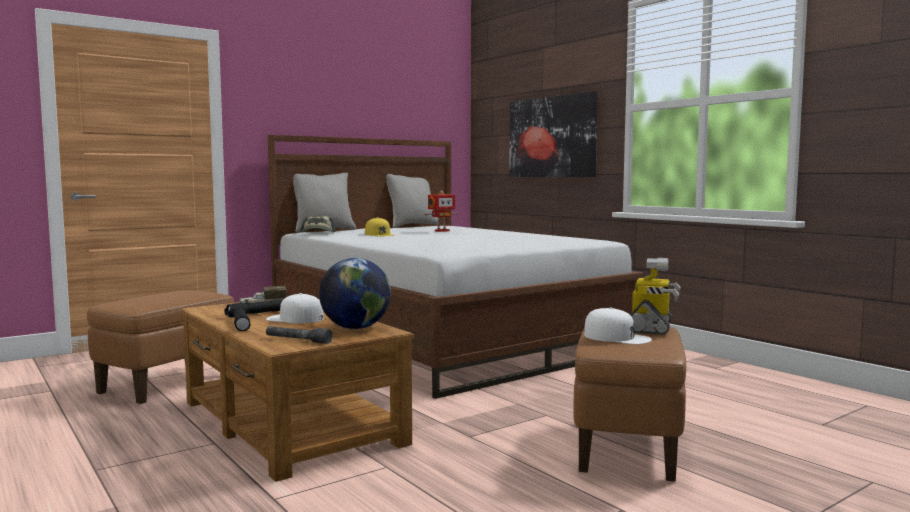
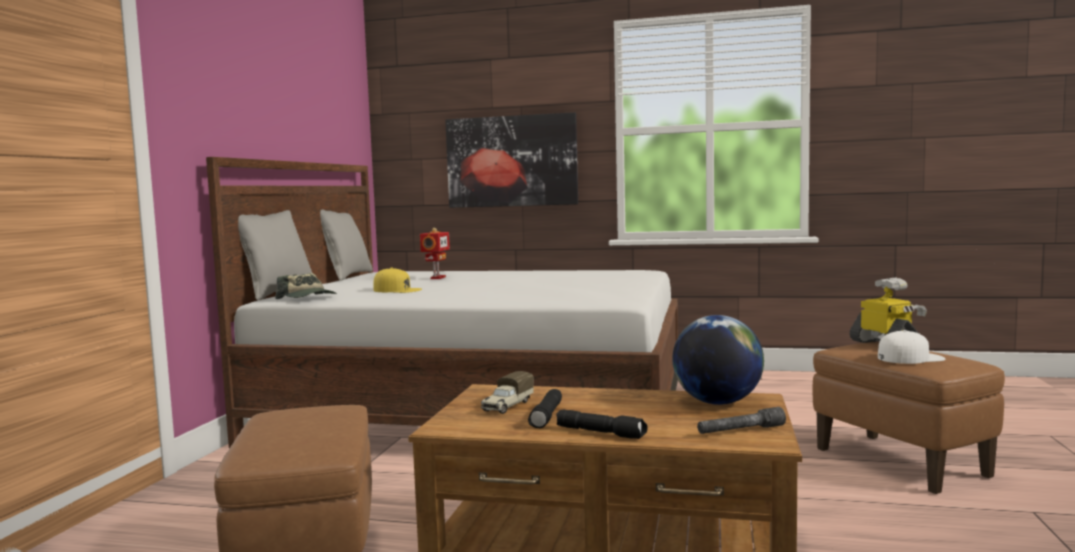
camera: 40 degrees left, 0 degrees up
(295, 319) = (614, 409): white cap -> none

